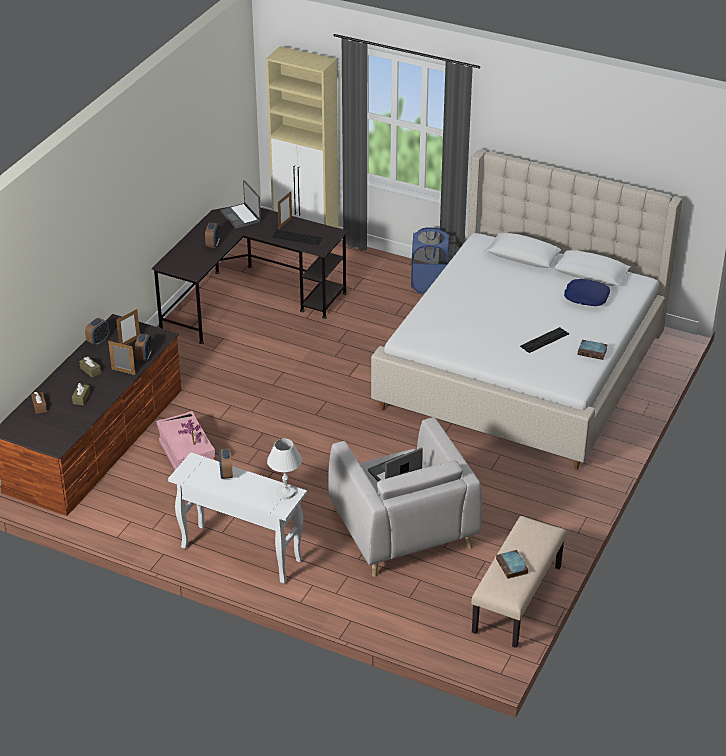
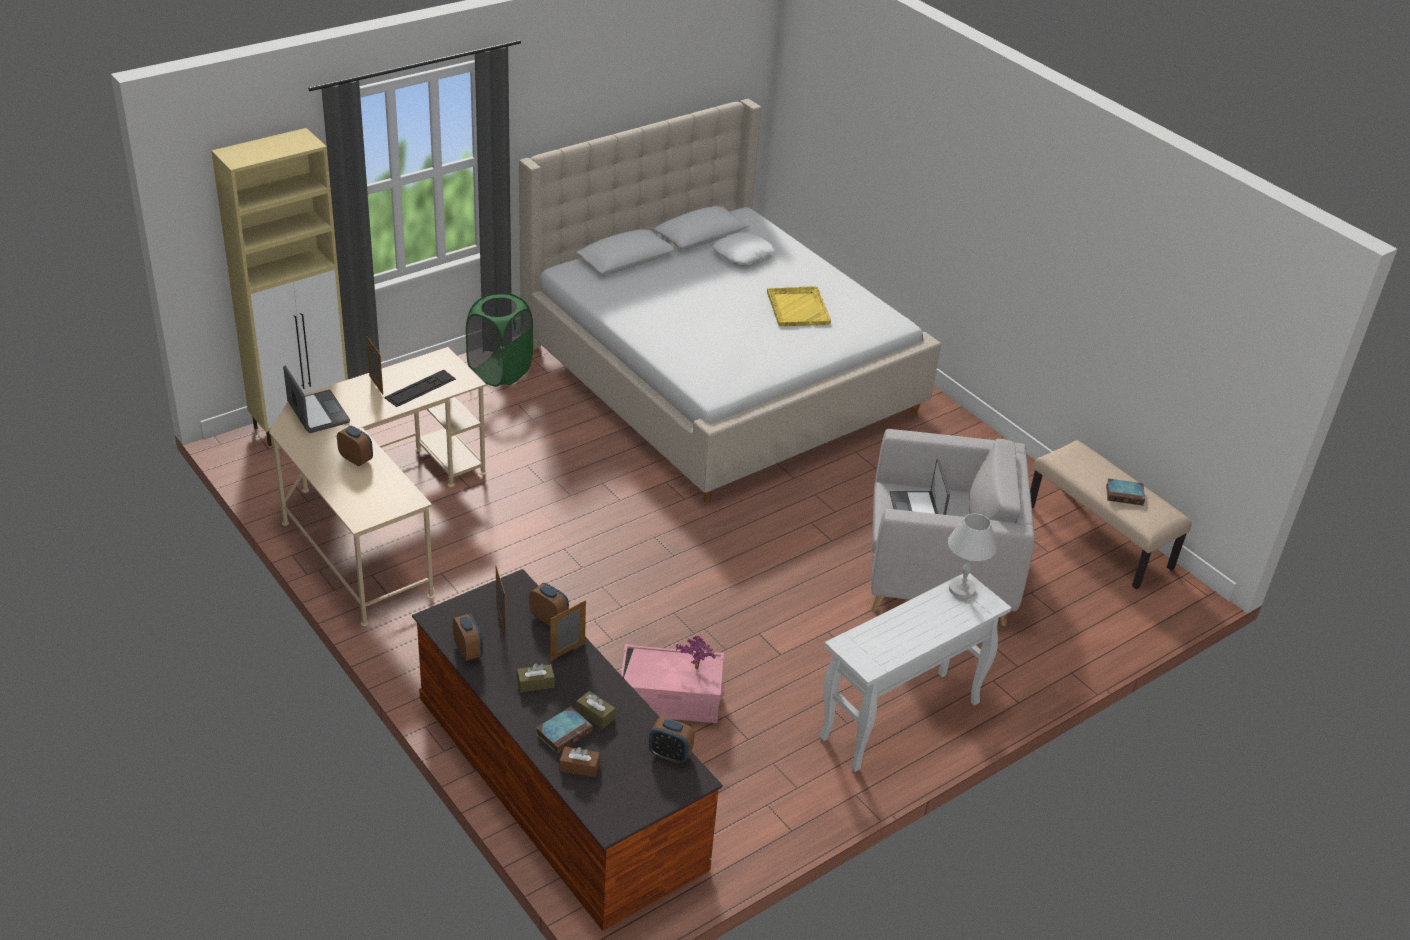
camera: 65 degrees left, 0 degrees up
(226, 473) = (891, 626): alarm clock -> alarm clock (670, 754)
(241, 216) = (317, 413): laptop -> laptop turned 120 degrees counterclockwise
(248, 299) = (377, 519): black desk -> beige desk
(429, 284) = (500, 372): blue laundry basket -> green laundry basket
(544, 340) = (798, 307): keyboard -> yellow tray
(586, 297) = (742, 253): blue pillow -> white pillow
(593, 352) = (843, 289): book -> book (564, 732)

